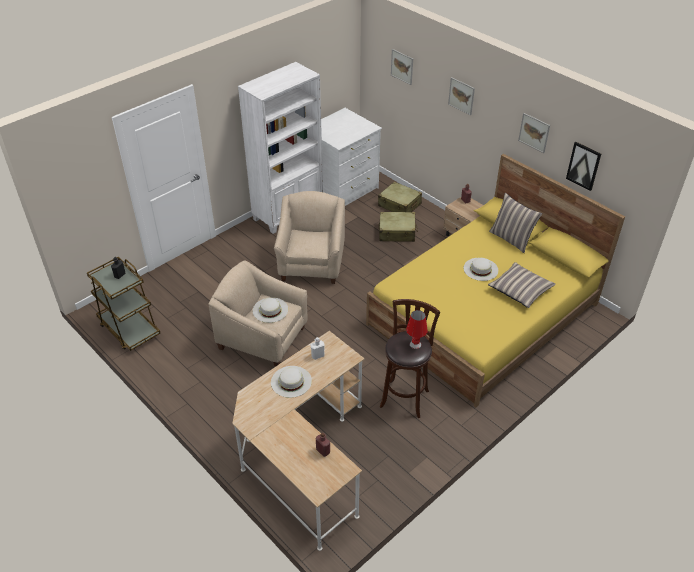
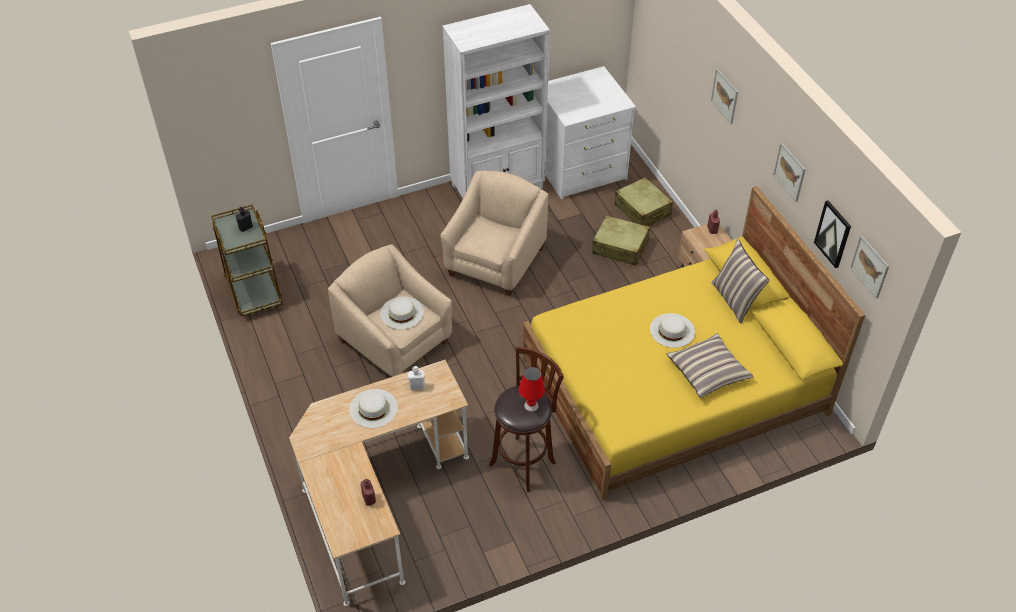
camera: 20 degrees right, 5 degrees up
(402, 66) = (672, 35): picture -> picture (870, 266)

